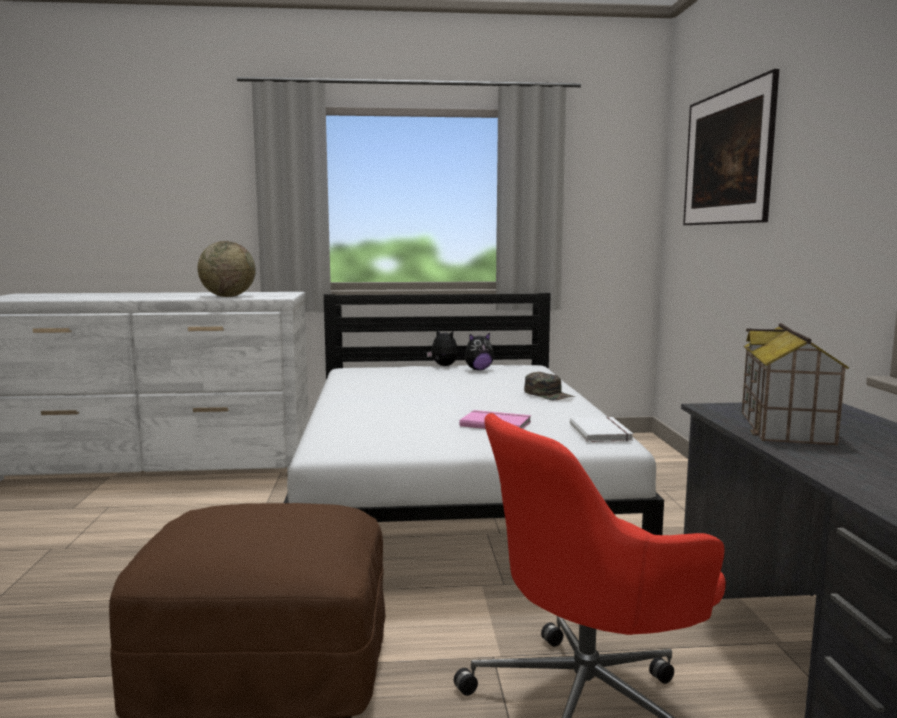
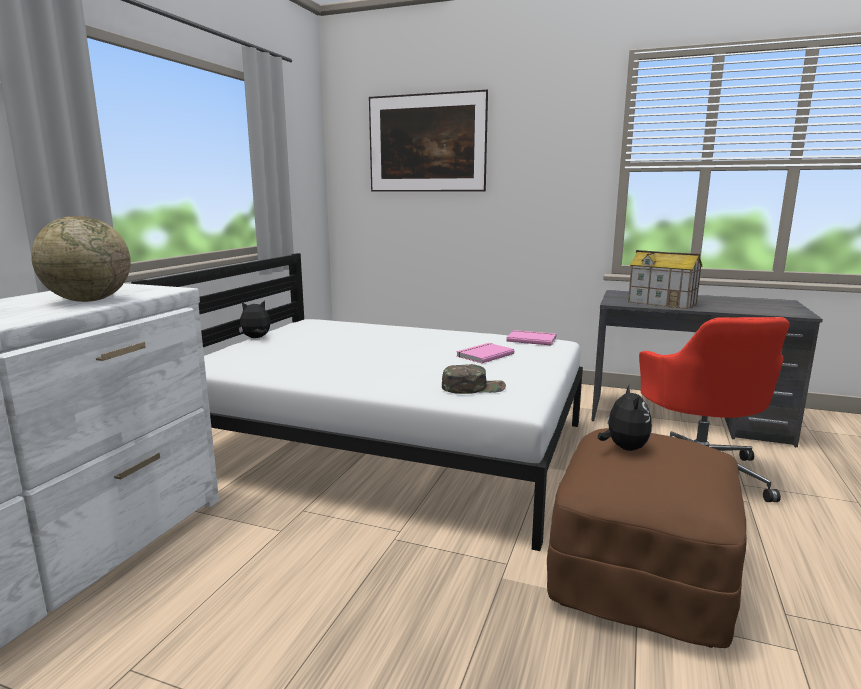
camera: 65 degrees left, 5 degrees up
(478, 370) = (296, 332): plush toy -> plush toy (623, 448)
(549, 394) = (418, 332): green cap -> green cap (473, 387)
(602, 432) = (531, 339): white book -> pink book

